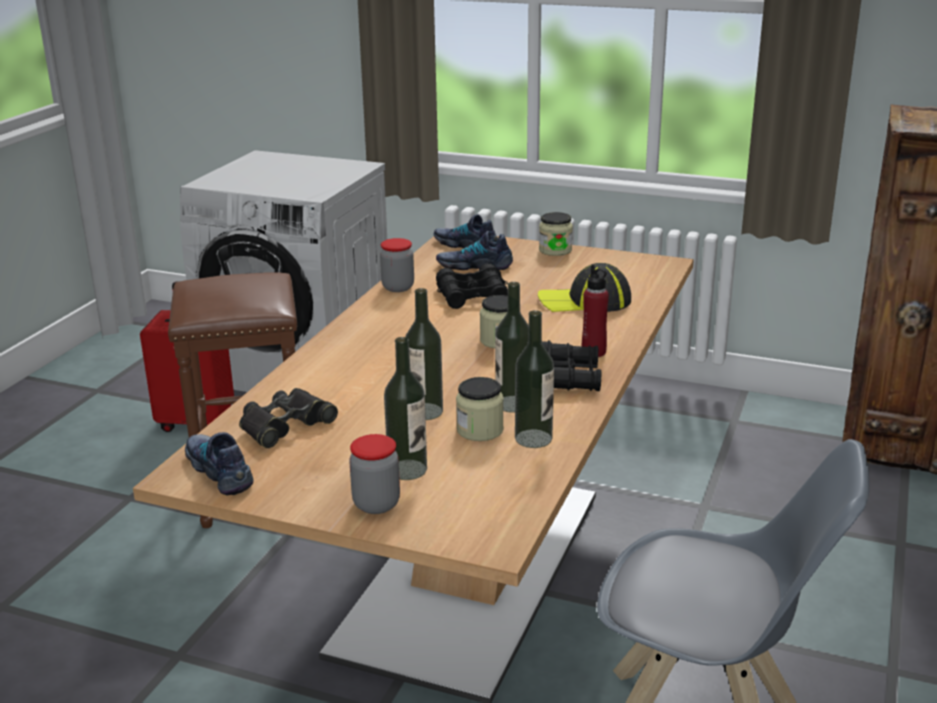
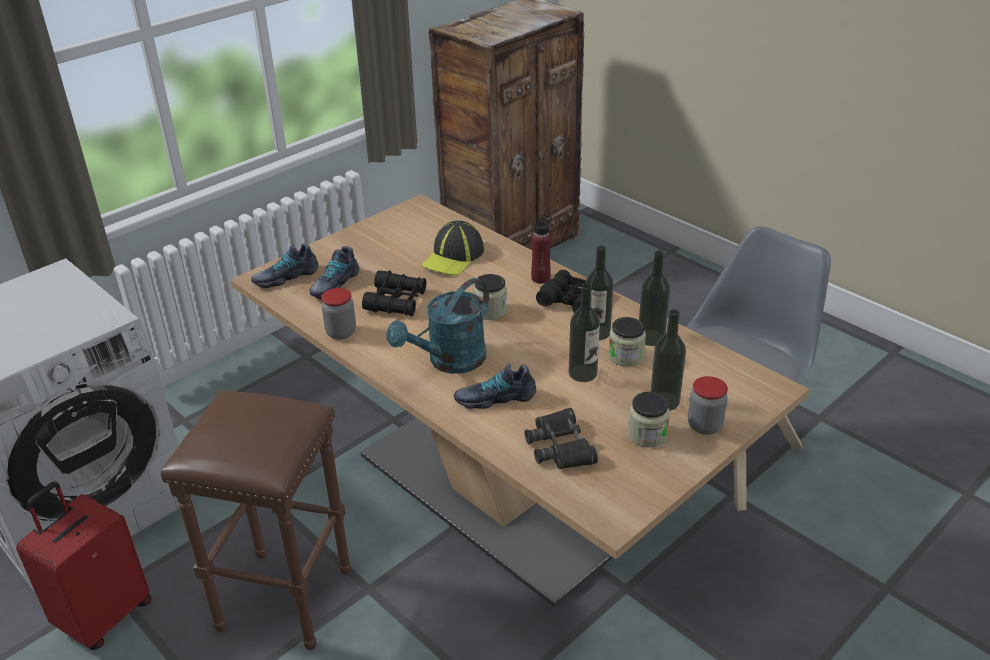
camera: 65 degrees left, 10 degrees up
(220, 471) = (616, 494): shoe -> shoe (495, 397)
(389, 342) = (449, 362): none -> turquoise watering can
(555, 250) = (343, 240): jar -> jar (647, 434)

